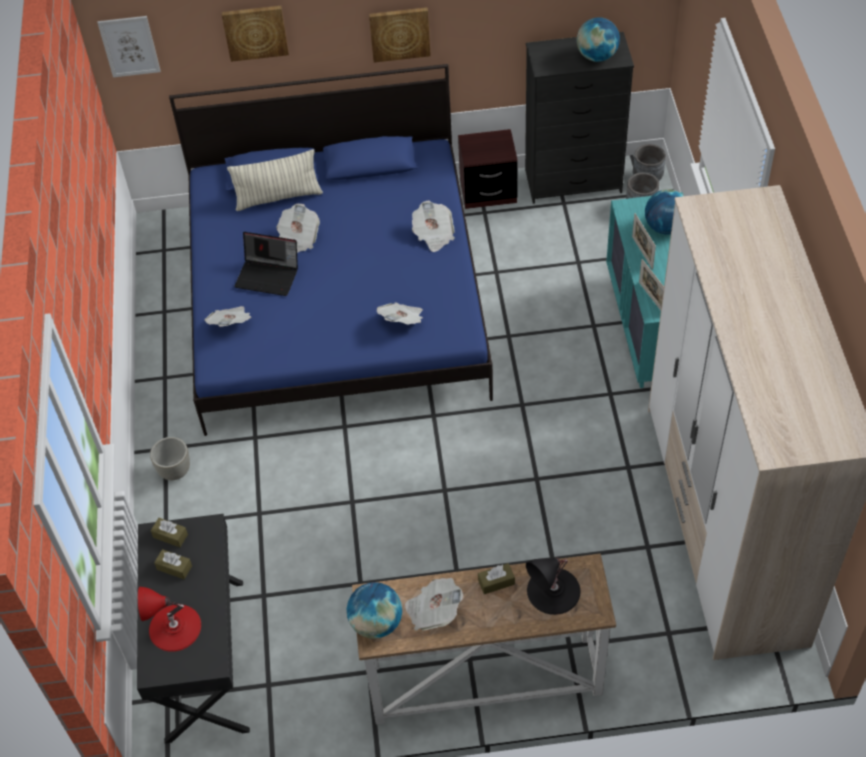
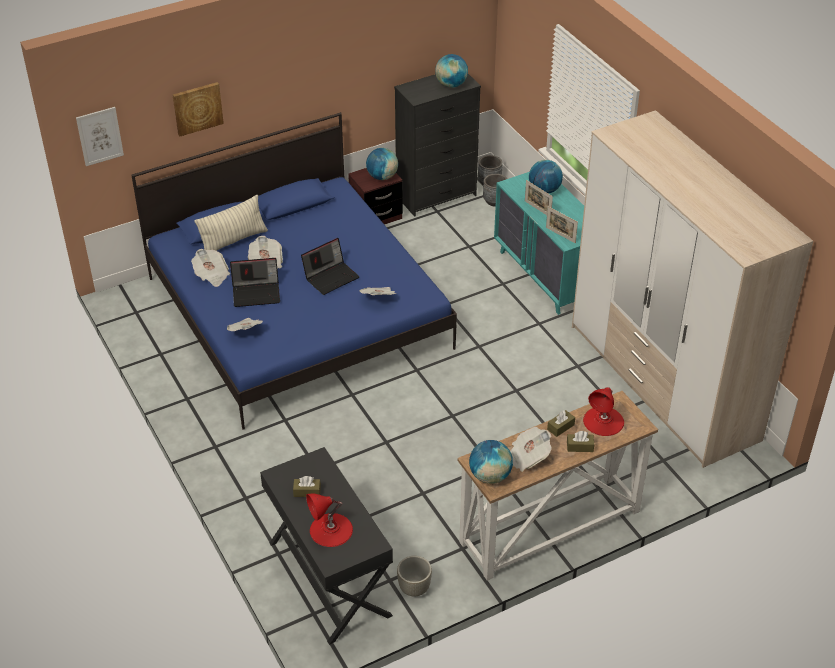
camera: 25 degrees left, 10 degrees down
(170, 536) = (291, 472): brown tissue box -> brown tissue box (580, 447)
(175, 471) = (232, 459): grey planter -> grey planter (414, 588)
(363, 276) = (331, 277): none -> laptop
(399, 33) = (304, 93): picture -> none
(433, 235) = (370, 238): newspaper -> newspaper (211, 275)
(495, 150) = (382, 177): none -> globe
(553, 591) = (603, 421): black table lamp -> red table lamp

